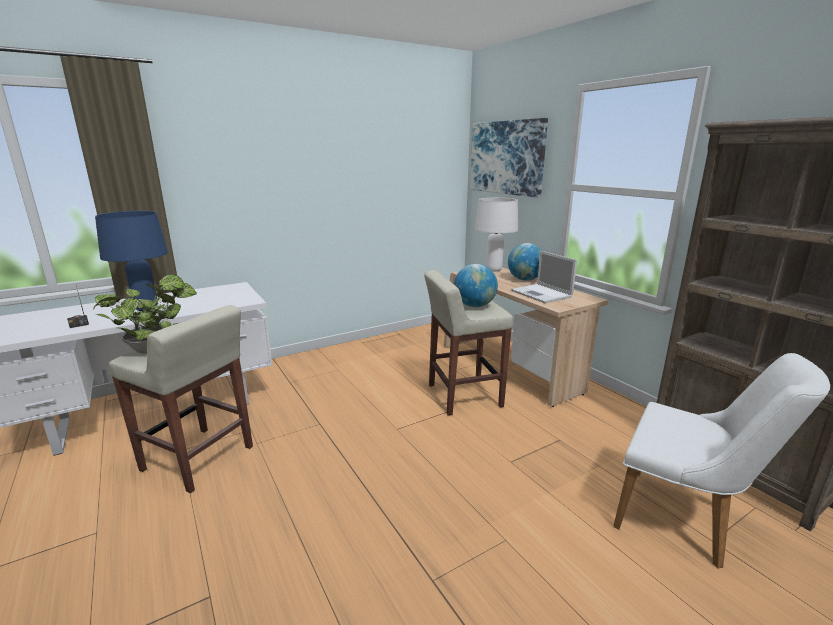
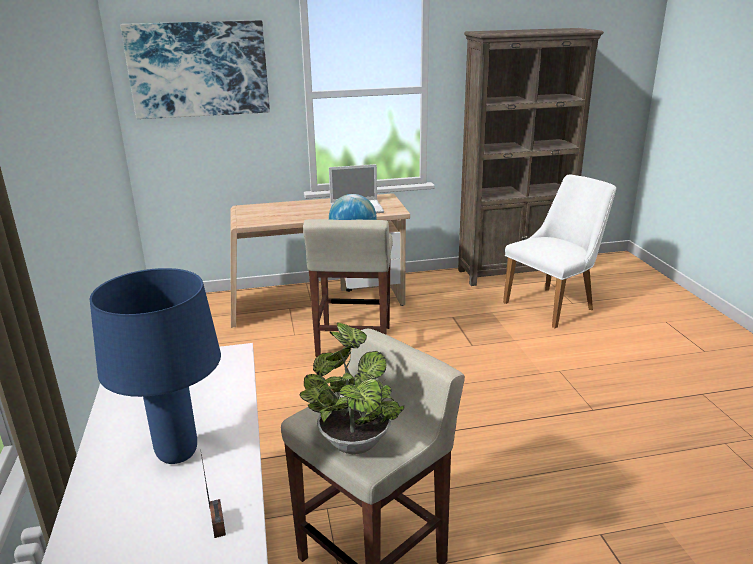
camera: 70 degrees left, 5 degrees up
(493, 270) = (253, 209): white table lamp -> none
(525, 279) = (305, 205): globe -> none

